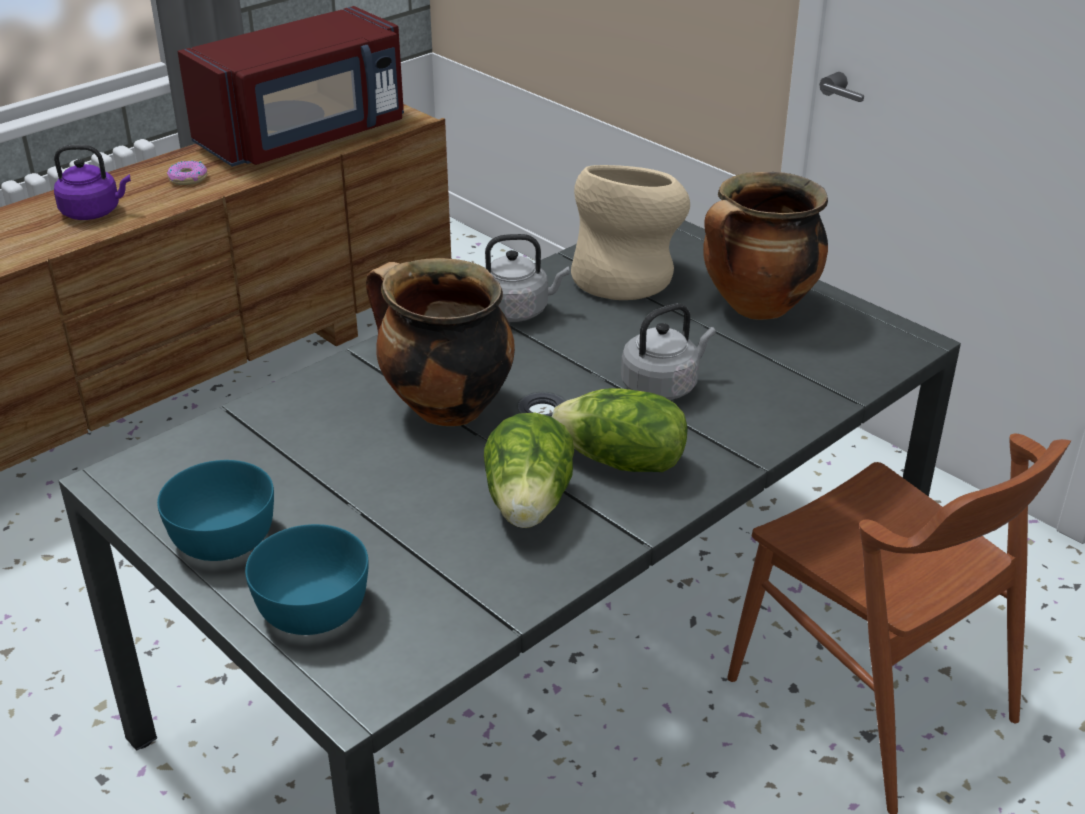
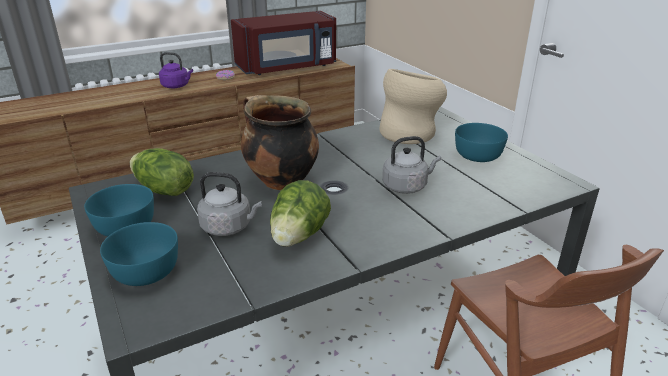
camera: 15 degrees right, 5 degrees down
(517, 311) = (344, 142): grey kettle -> grey kettle (229, 227)
(622, 462) = (364, 222): lettuce -> lettuce (163, 190)
(757, 308) = (478, 156): cooking pot -> turquoise bowl

